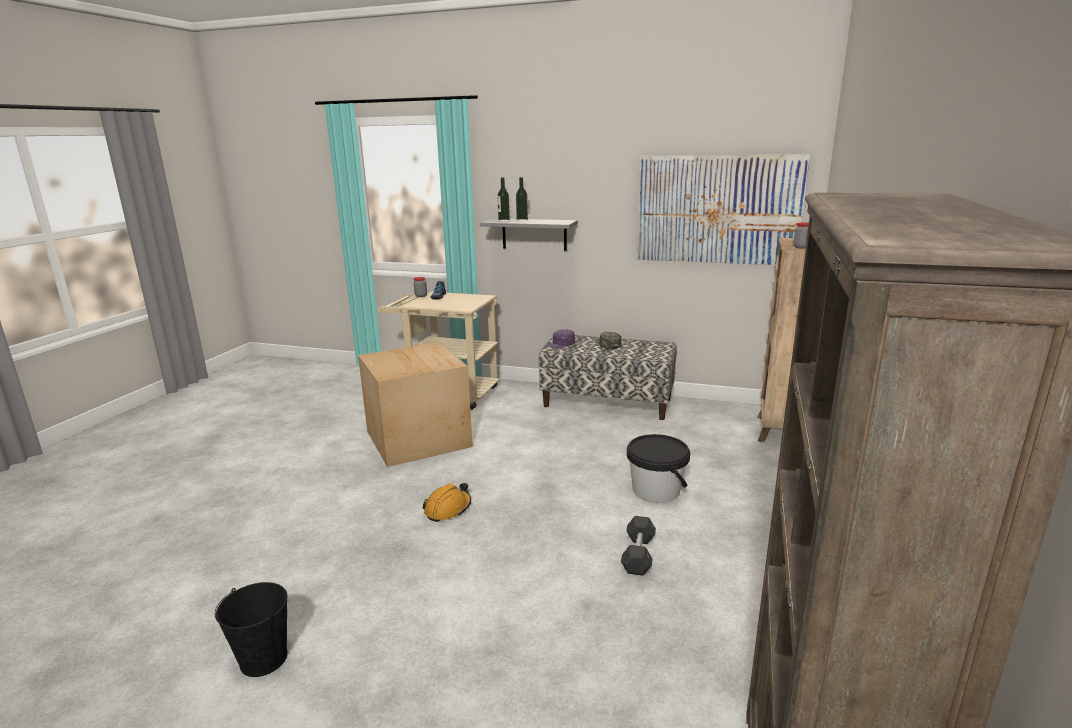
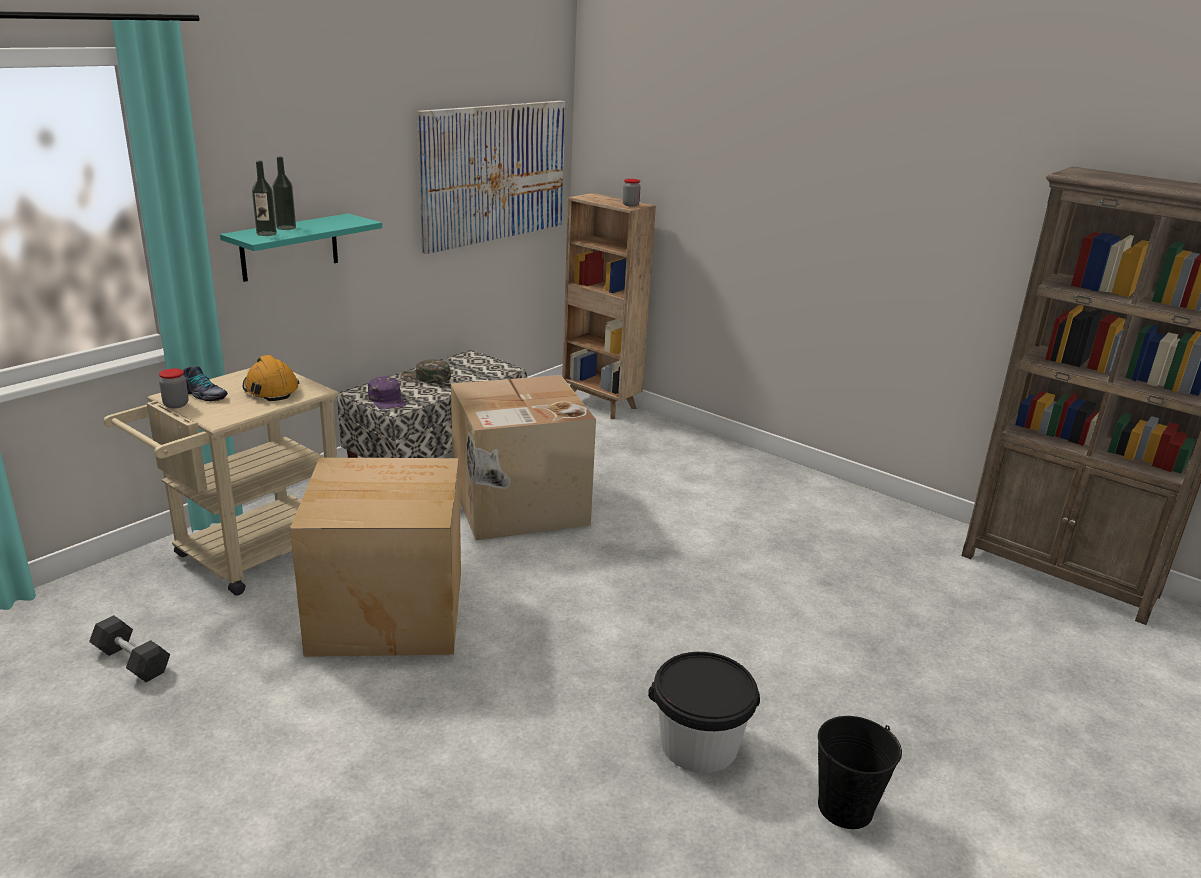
camera: 70 degrees left, 5 degrees up
(448, 509) = (610, 624): orange hard hat -> orange hard hat (271, 389)
(534, 234) = (289, 247): grey shelf -> turquoise shelf
(572, 442) = (518, 505): none -> cardboard box
(638, 555) = (765, 536): grey dumbbell -> grey dumbbell (132, 661)
(656, 490) = (662, 493): black bucket -> black bucket (698, 745)

